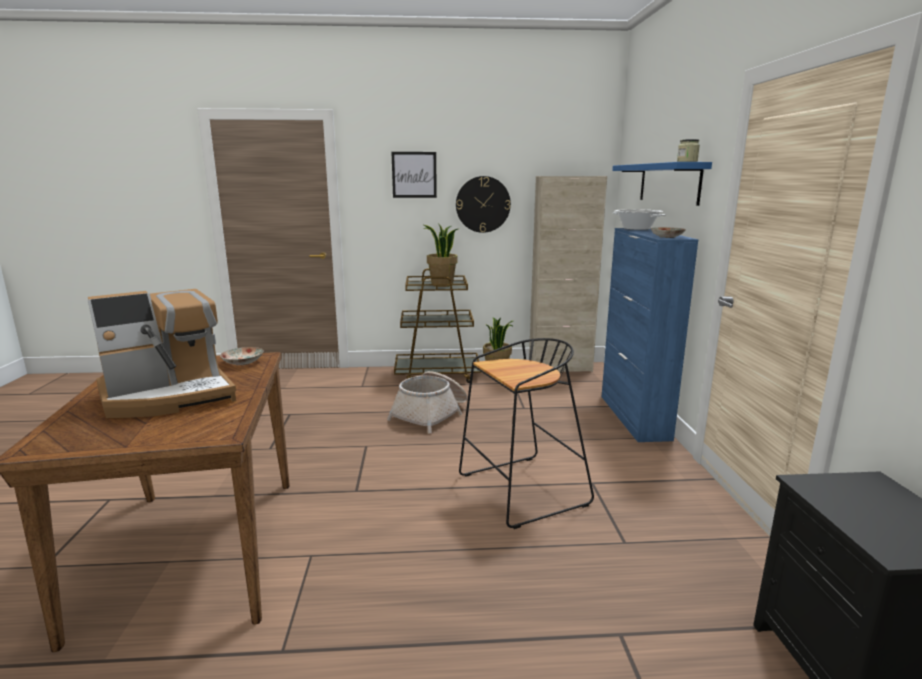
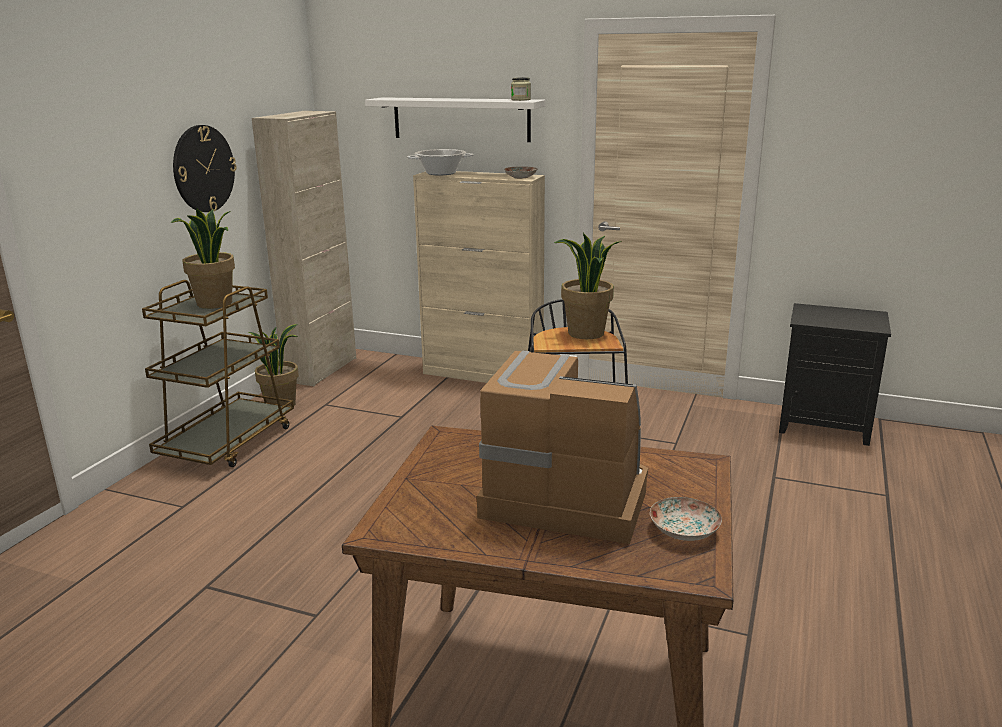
camera: 65 degrees left, 5 degrees up
(169, 396) = (564, 495): coffee machine -> coffee machine turned 60 degrees counterclockwise
(242, 362) = (459, 449): plate -> plate (685, 531)
(414, 175) = (114, 134): picture -> none
(431, 414) = (351, 472): basket -> none
(535, 372) = (586, 333): none -> potted plant
(634, 417) = (483, 374): blue cabinet -> beige cabinet
(668, 183) = (461, 119): blue shelf -> white shelf

